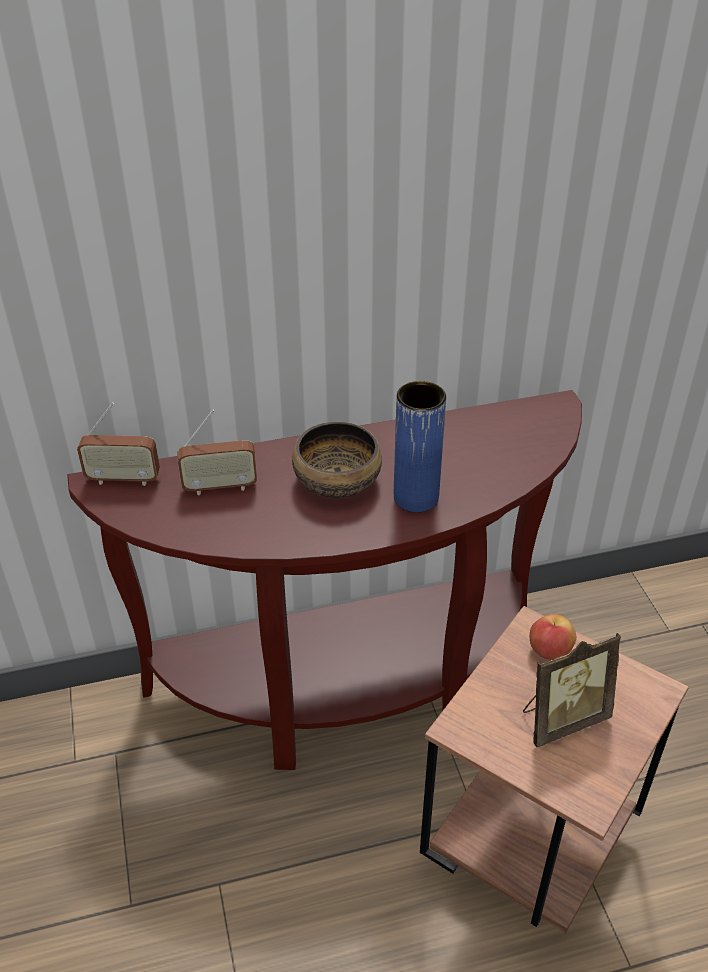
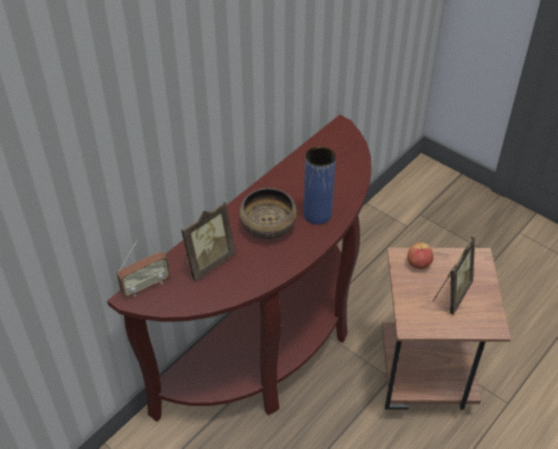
camera: 35 degrees left, 5 degrees up
(220, 487) = (207, 262): radio -> picture frame

